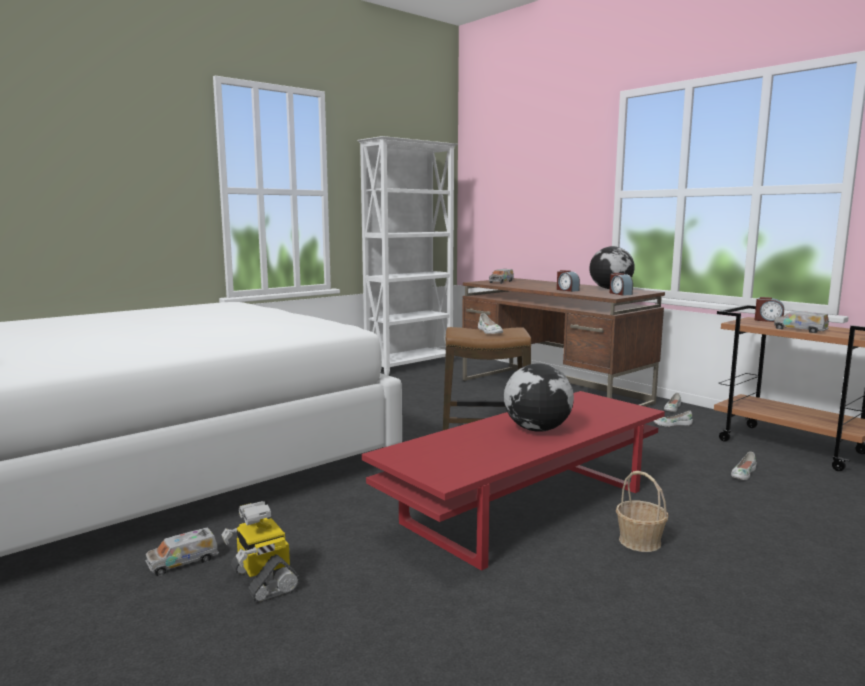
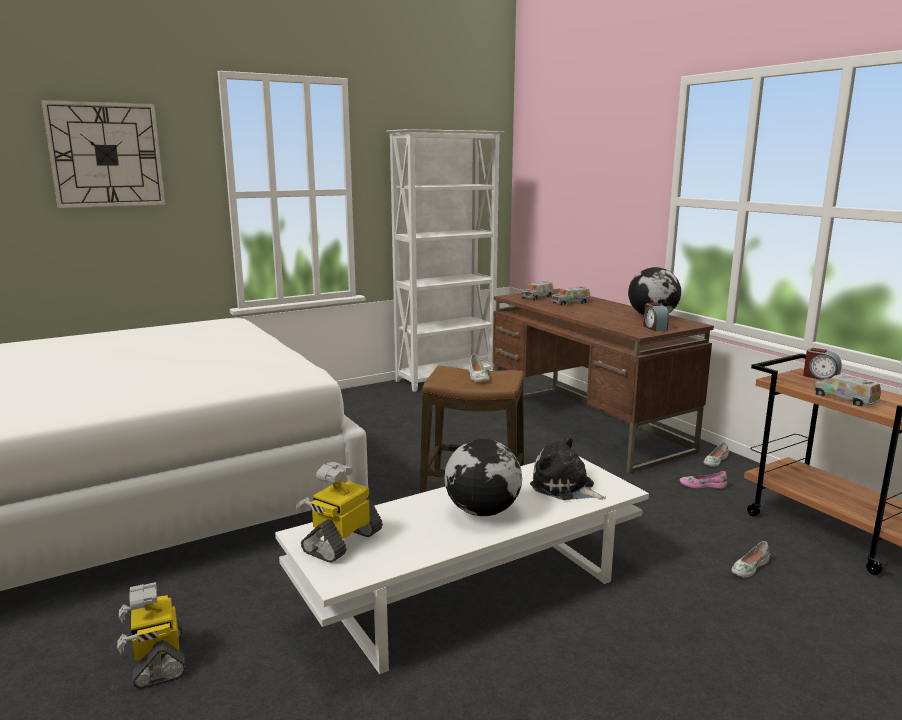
camera: 10 degrees right, 5 degrees up
(110, 146) = (106, 155): none -> wall clock
(183, 562) = (95, 627): toy truck -> toy truck (570, 303)
(429, 455) = (341, 541): none -> toy robot
(525, 506) = (470, 591): red coffee table -> white coffee table
(567, 290) = (598, 317): alarm clock -> none
(594, 411) = (565, 487): none -> plush toy
(640, 541) = (573, 655): basket -> none
(672, 424) = (702, 485): white shoe -> pink shoe

